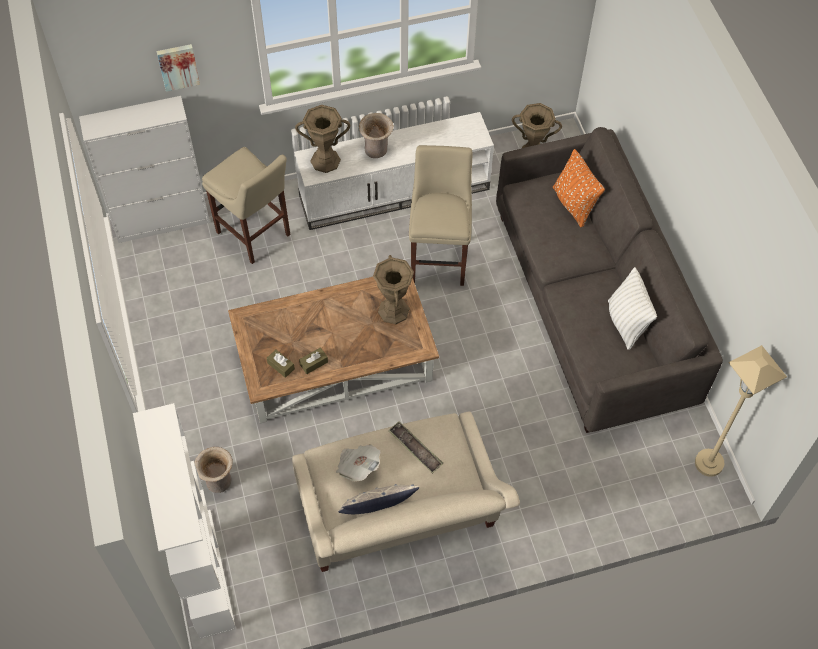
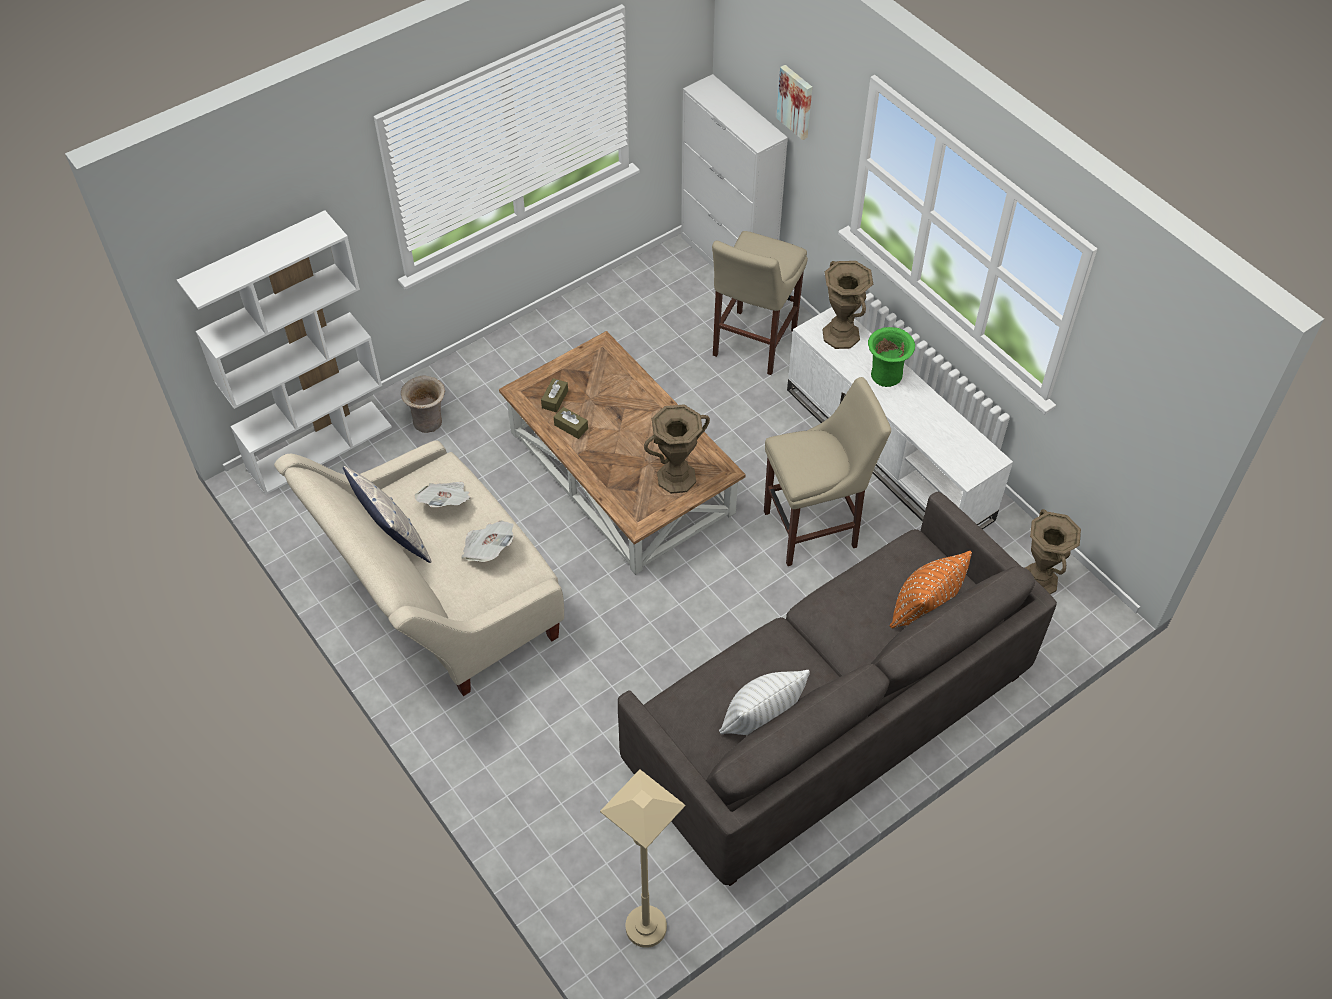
camera: 70 degrees right, 5 degrees down
(377, 150) = (886, 377): beige vase -> green vase
(415, 449) = (488, 549): tray -> newspaper

